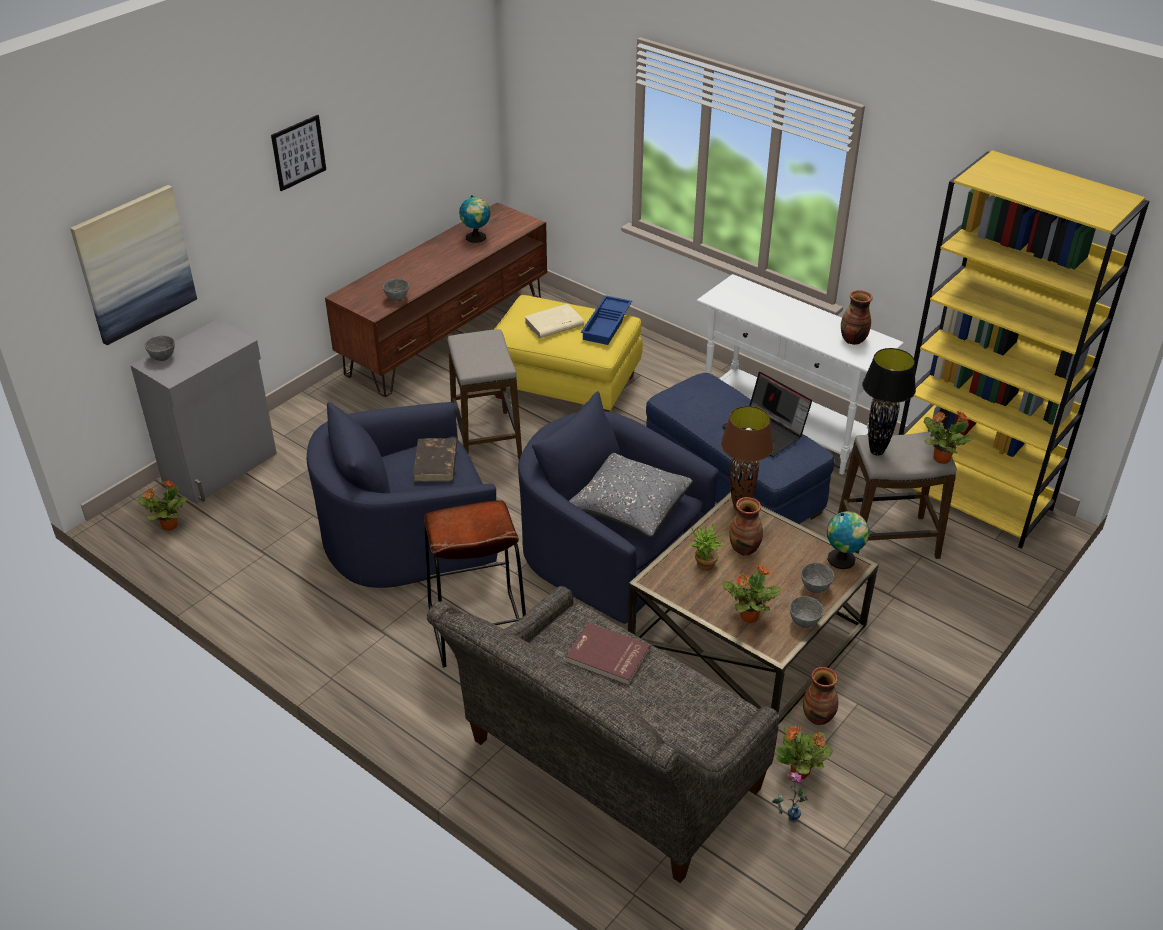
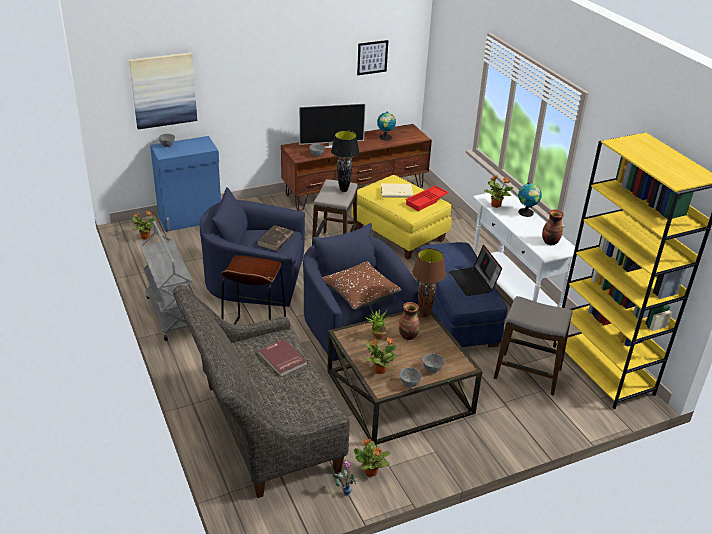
camera: 25 degrees right, 5 degrees down
(222, 467) = (191, 219): grey cabinet -> blue cabinet
(298, 152) = (277, 56): picture -> picture (372, 57)
(318, 644) = (170, 314): none -> grey cart
(406, 276) = (331, 146): none -> television
(607, 324) = (426, 201): blue tray -> red tray
(629, 507) = (360, 294): grey pillow -> brown pillow
(818, 716) = (405, 449): vase -> none
(843, 560) = (462, 361): globe -> globe (526, 213)
(876, 451) = (520, 307): black table lamp -> black table lamp (343, 190)
(940, 458) = (558, 324): potted plant -> potted plant (495, 205)

